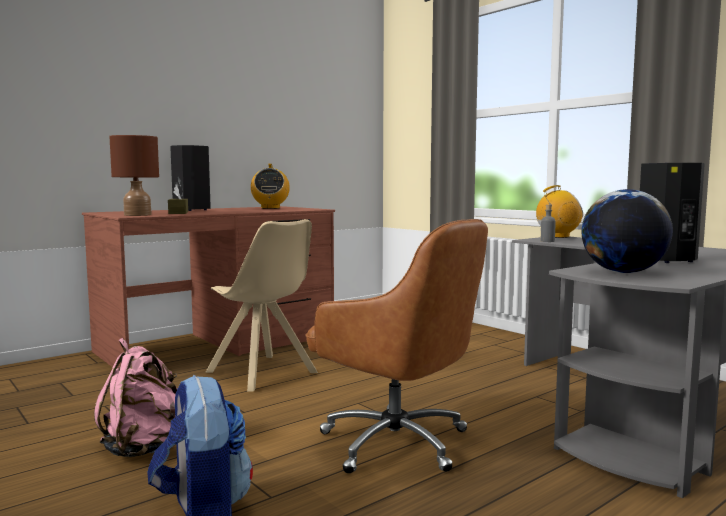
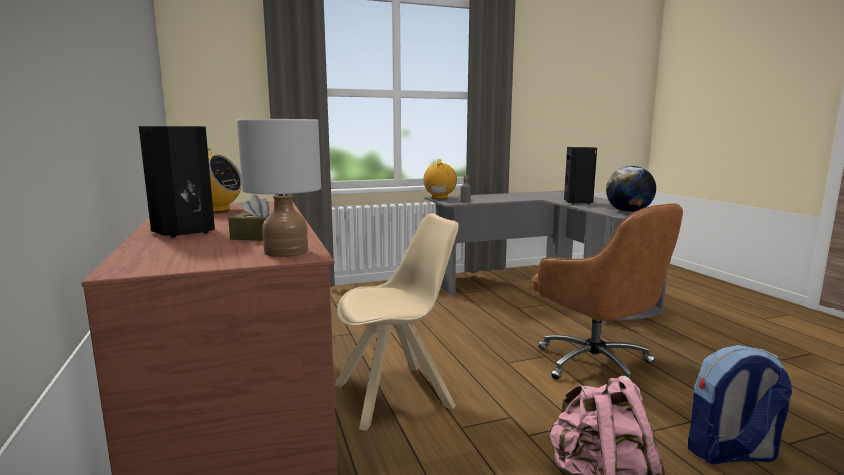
camera: 70 degrees left, 5 degrees up
(137, 215) = (287, 252): brown table lamp -> grey table lamp
(394, 443) = (593, 363): brown office chair -> brown office chair turned 90 degrees clockwise

